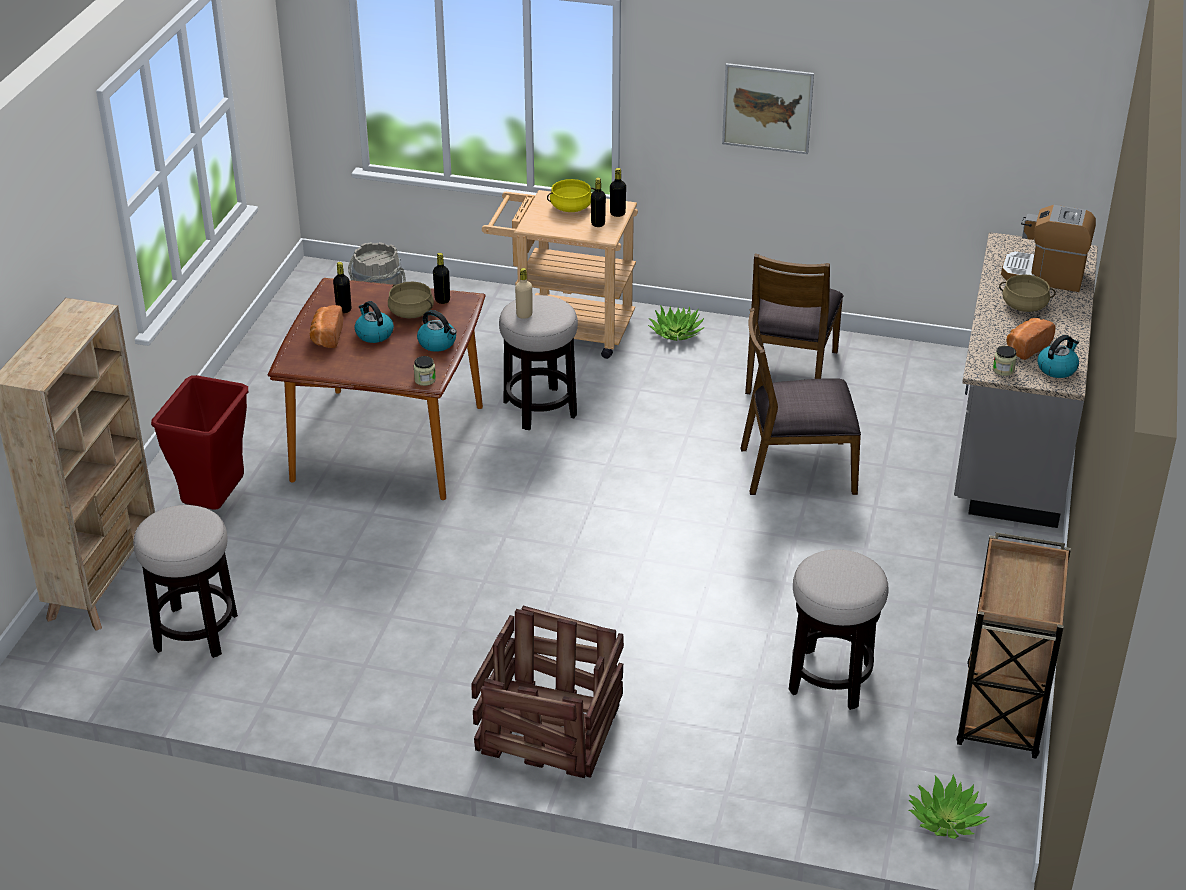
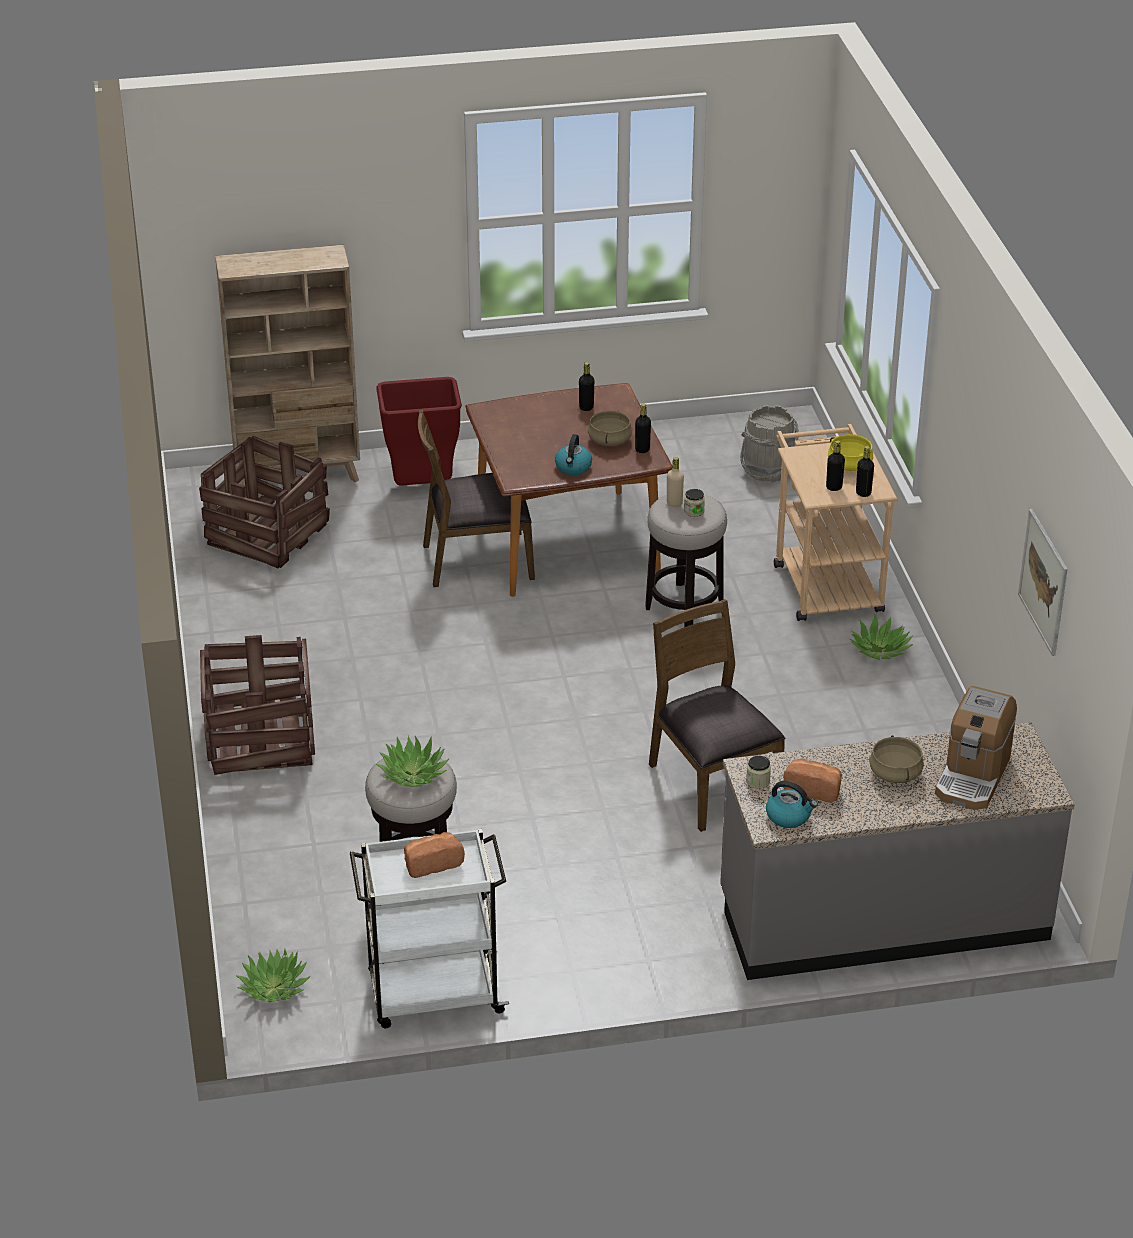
camera: 65 degrees right, 0 degrees up
(196, 632) = (267, 535): stool -> crate
(326, 337) = (538, 412): bread -> bread (432, 863)
(374, 334) = (561, 433): kettle -> none
(425, 380) = (514, 478): jar -> jar (694, 511)
(767, 108) = (977, 471): picture -> picture (1043, 581)
(789, 372) = (874, 738): brown chair -> brown chair (477, 560)
(843, 571) = (413, 774): none -> potted plant
(1001, 713) = (432, 994): brown cart -> white cart
(1044, 275) = (972, 776): coffee machine -> coffee machine turned 150 degrees counterclockwise

